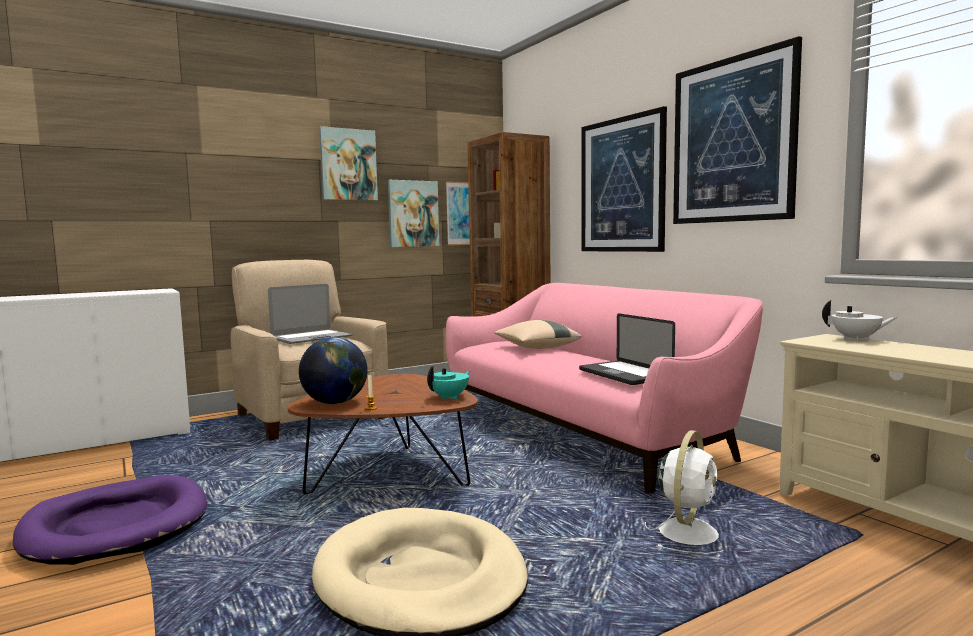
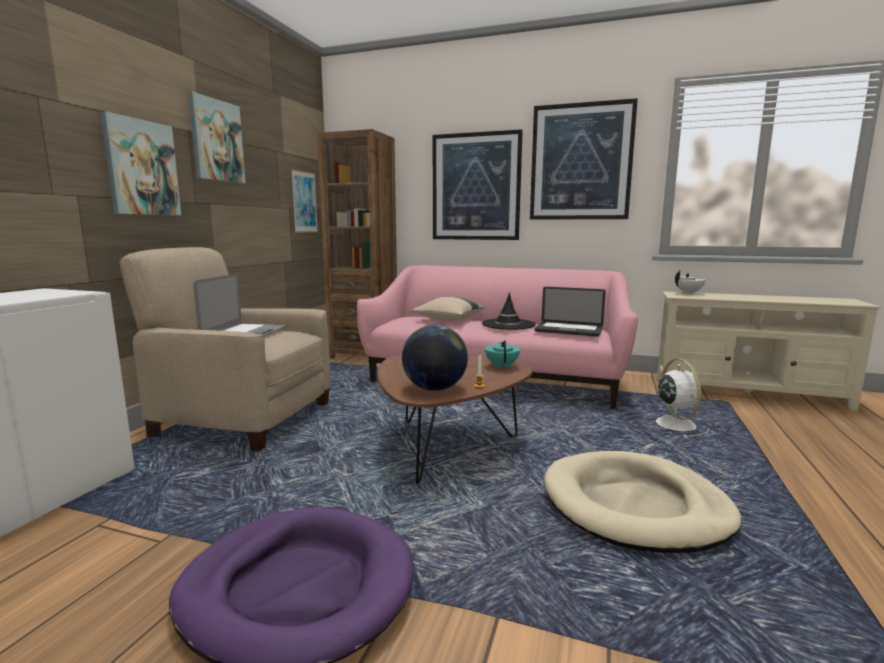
camera: 40 degrees left, 5 degrees up
(413, 213) = (269, 199): picture -> picture (141, 168)
(578, 359) = (508, 324): none -> black hat

